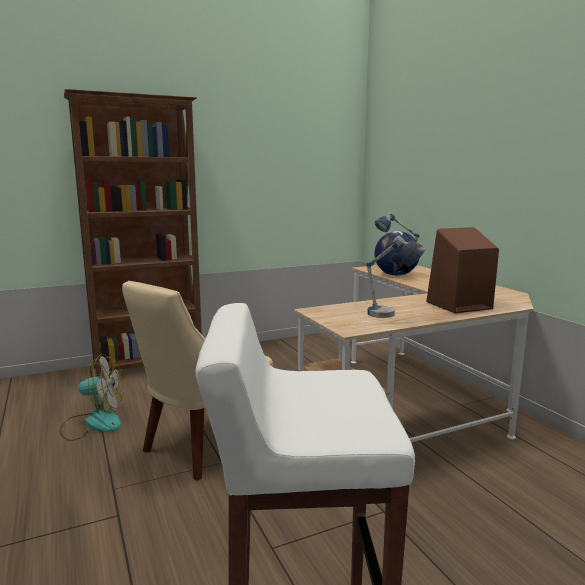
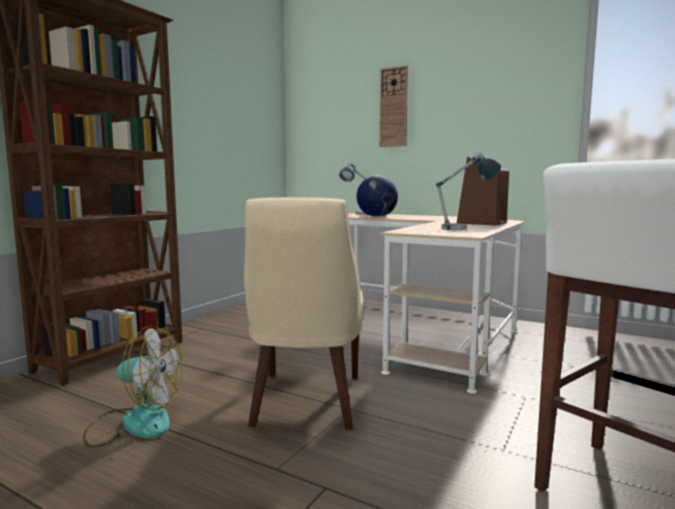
camera: 35 degrees left, 5 degrees down
(93, 423) = (134, 423): fan -> fan turned 45 degrees clockwise
(447, 149) = (393, 107): none -> wall clock

